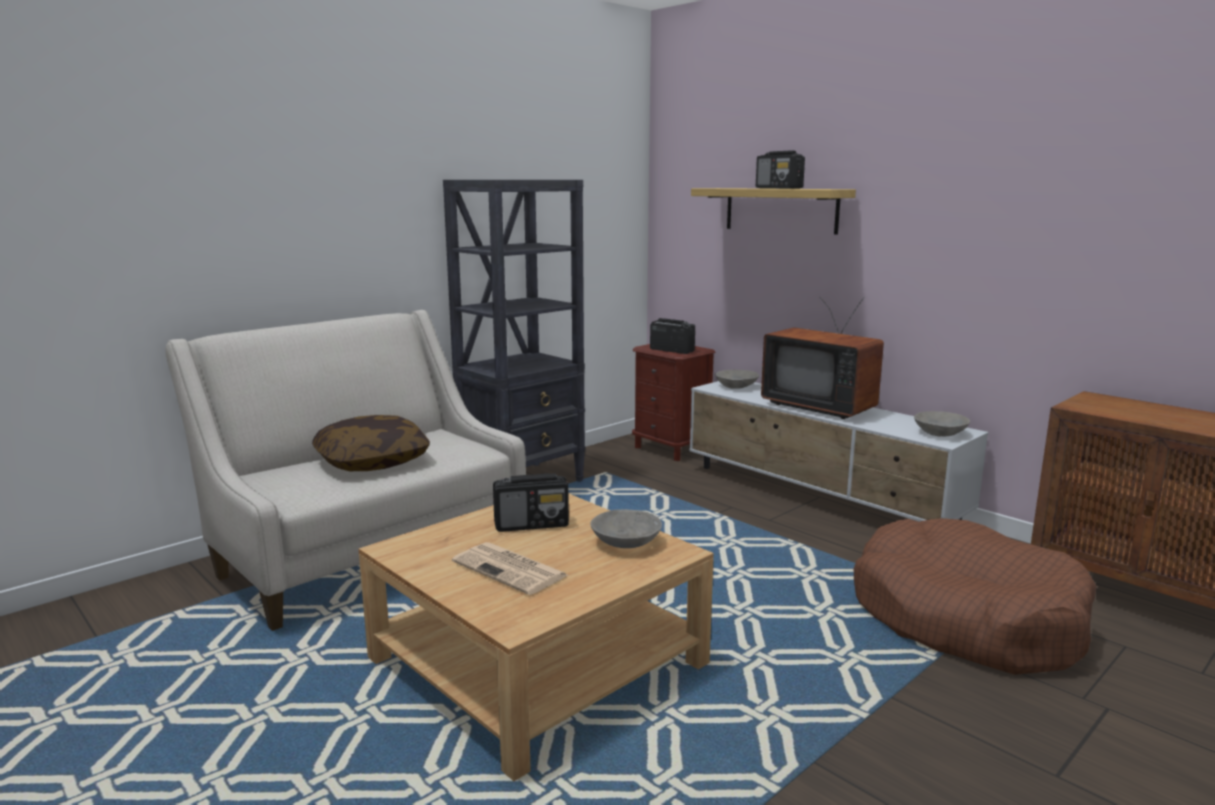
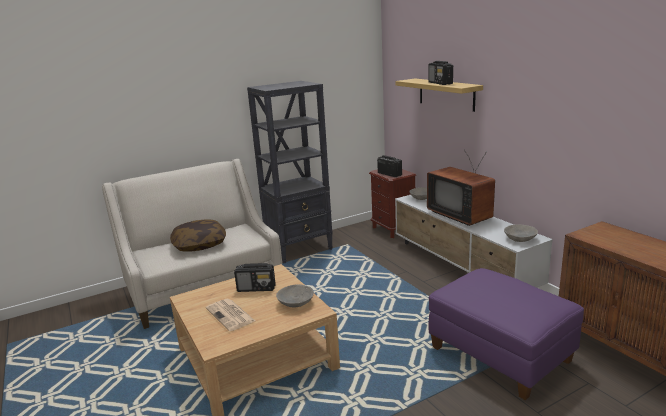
camera: 15 degrees right, 5 degrees up
(965, 618) = (500, 355): brown dog bed -> purple ottoman

